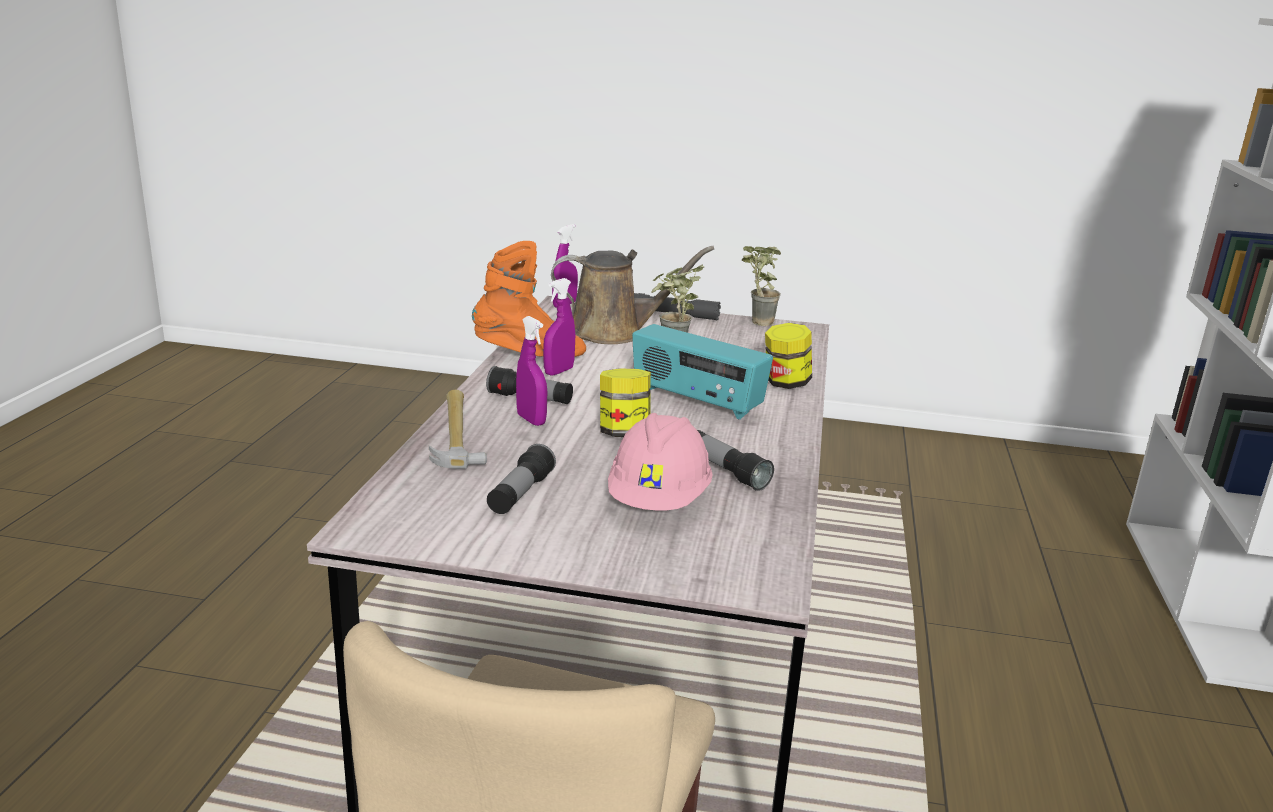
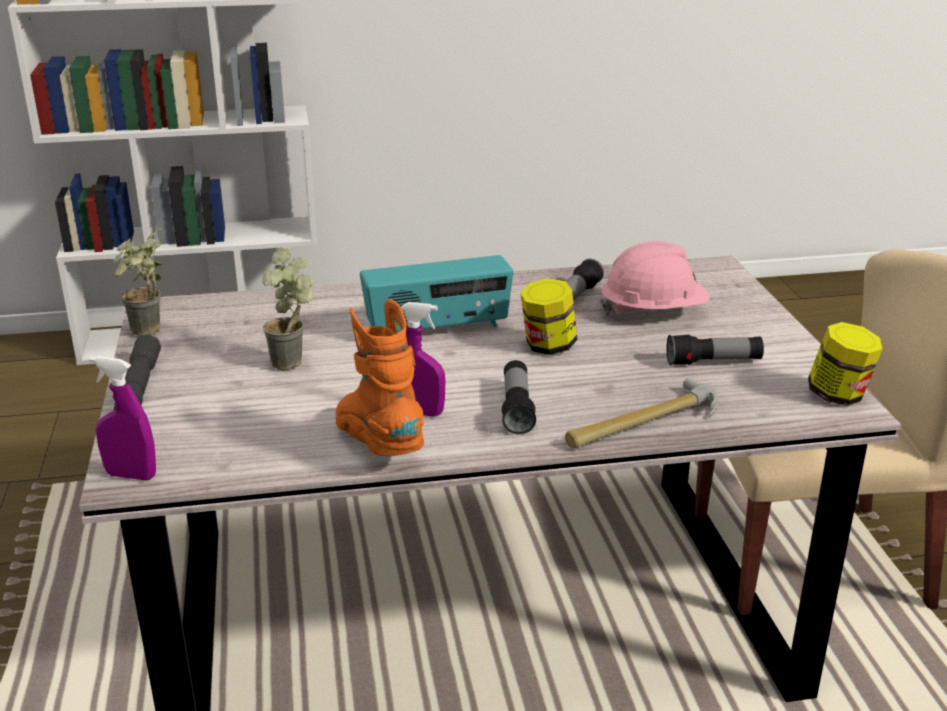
camera: 110 degrees left, 5 degrees up
(531, 420) = (567, 394): purple spray bottle -> none
(613, 332) = (246, 410): brown watering can -> none
(696, 401) = (438, 329): radio -> radio turned 60 degrees clockwise
(785, 383) = (350, 298): jar -> jar (838, 395)

